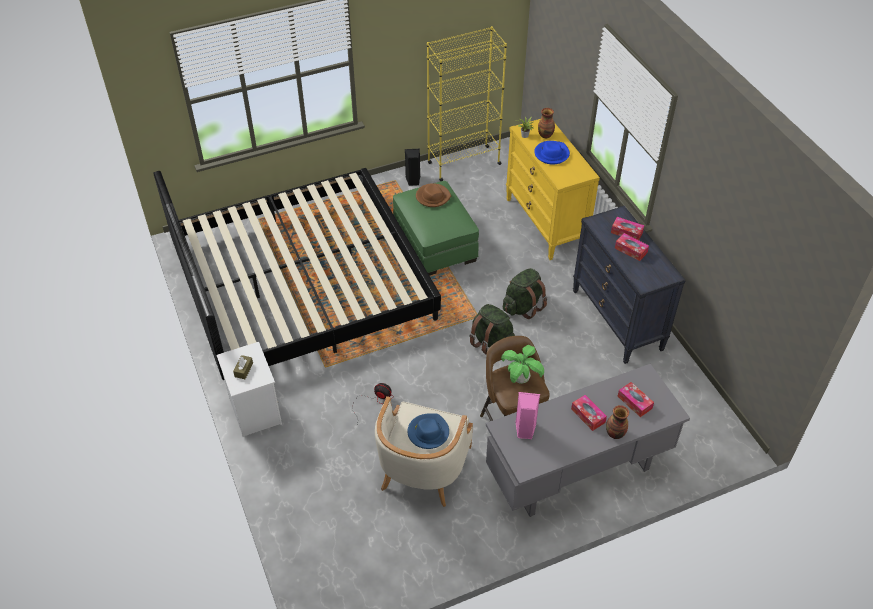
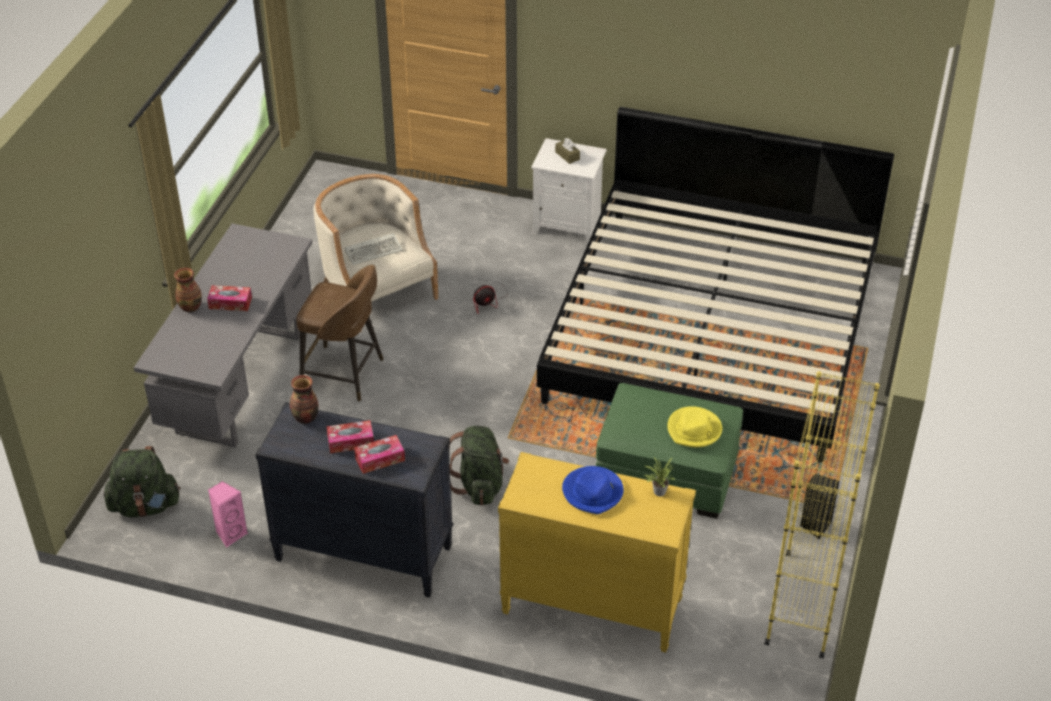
camera: 130 degrees right, 5 degrees down
(428, 432) = (374, 250): blue hat -> keyboard
(433, 197) = (694, 430): brown hat -> yellow hat
(491, 342) = (460, 425): green backpack -> green backpack (145, 505)
(520, 379) = (334, 306): potted plant -> none
(525, 430) = (272, 256): pink speaker -> pink speaker (230, 534)
(545, 135) = (638, 514): vase -> vase (305, 418)
(634, 402) = (199, 342): tissue box -> none

